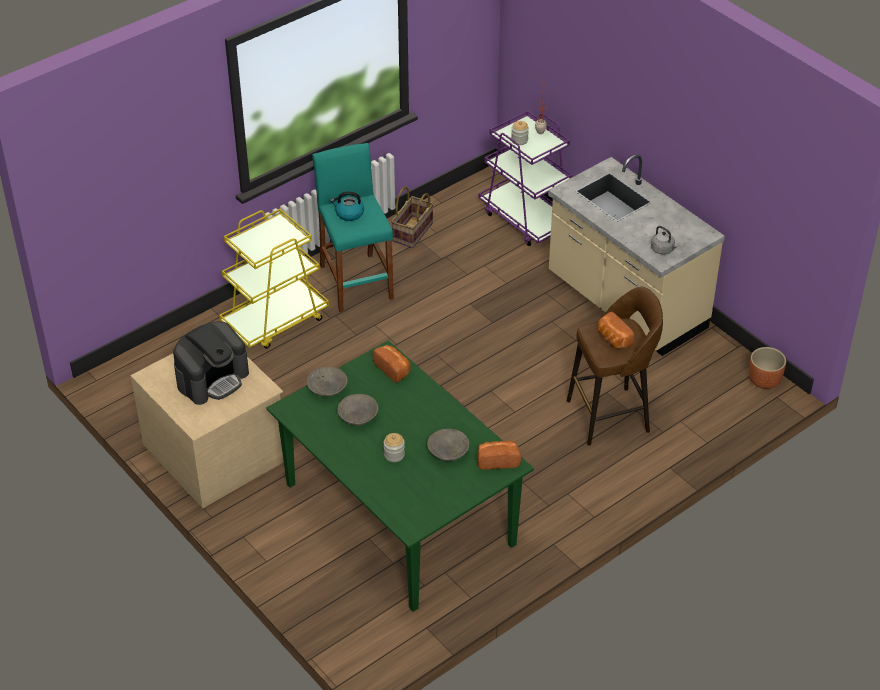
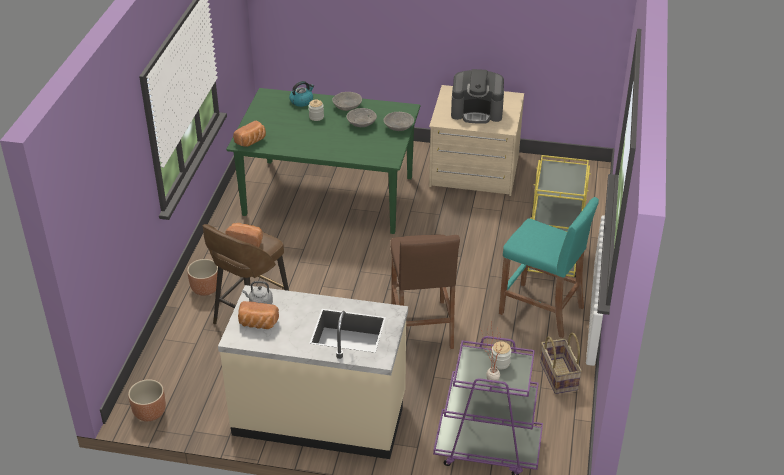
camera: 140 degrees right, 5 degrees down
(212, 379) = (477, 112): coffee machine -> coffee machine turned 90 degrees counterclockwise
(349, 214) = (546, 236): kettle -> kettle (302, 101)
(393, 369) = (373, 154): bread -> bread (257, 324)
(447, 452) = (287, 132): grey bowl -> grey bowl (347, 106)
(469, 324) = (422, 327): none -> brown stool
(628, 473) = (205, 289): none -> brown planter

